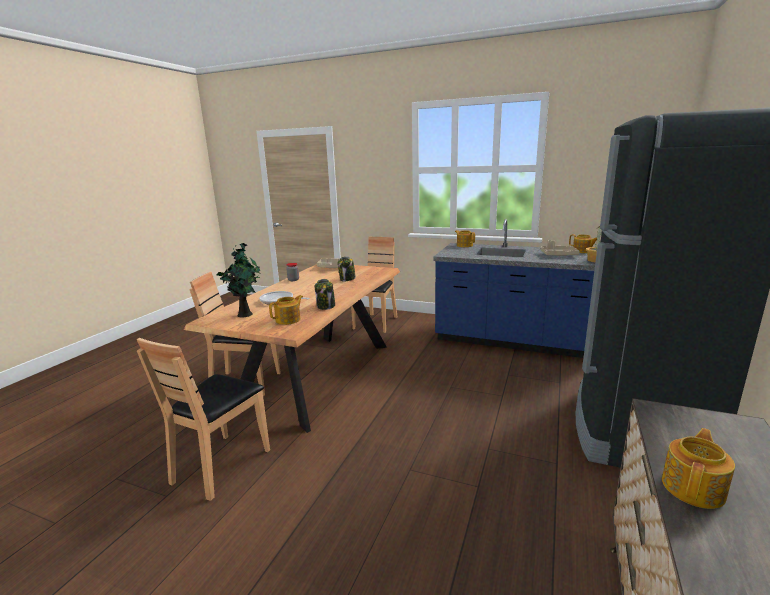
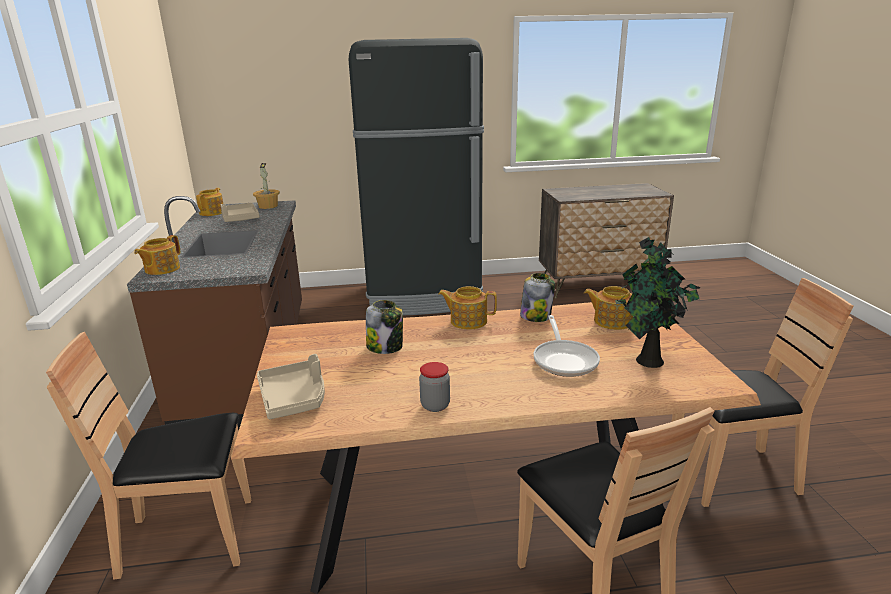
camera: 120 degrees left, 5 degrees up
(516, 341) = (250, 363): blue counter -> brown counter
(694, 488) = (617, 194): teapot -> teapot (467, 321)

